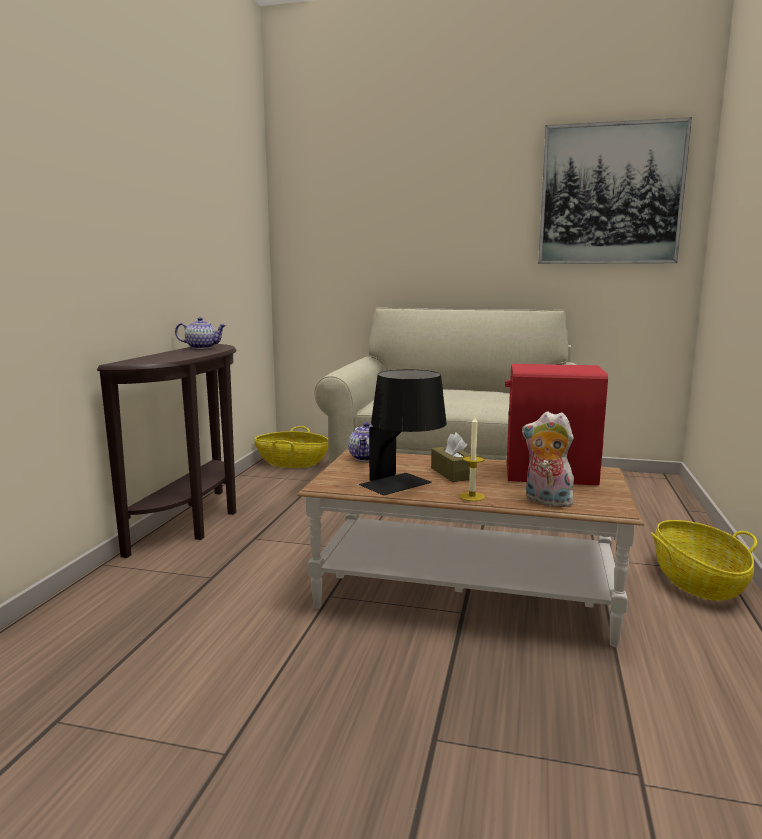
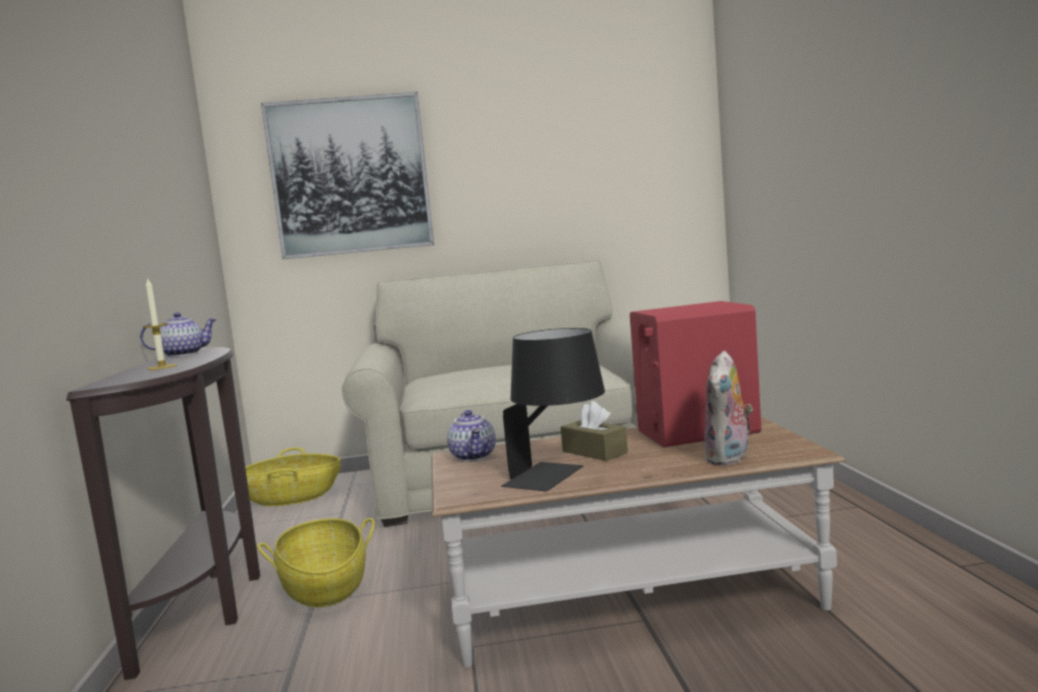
camera: 20 degrees left, 5 degrees down
(472, 496) = (647, 470): candle -> candle (162, 367)
(546, 501) = (730, 458): plush toy -> plush toy turned 75 degrees counterclockwise
(610, 194) = (622, 132): picture -> picture (350, 176)
(697, 581) = (842, 521): basket -> basket (324, 587)

